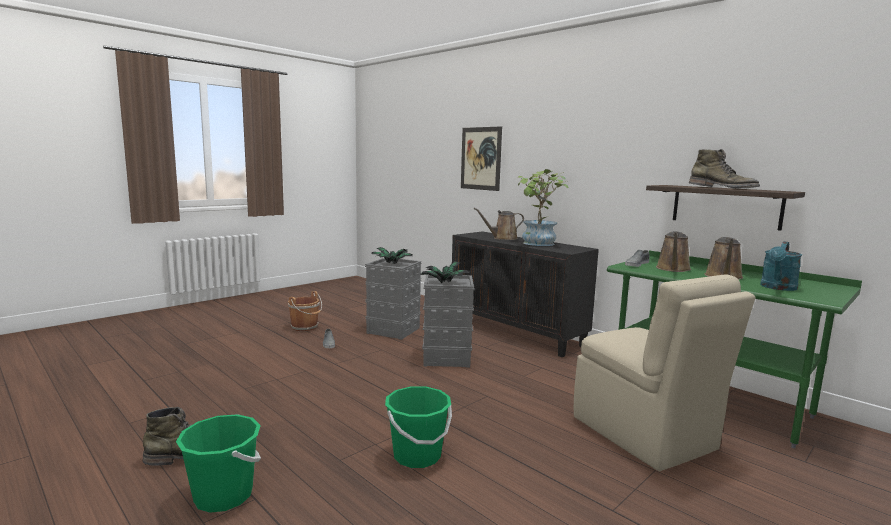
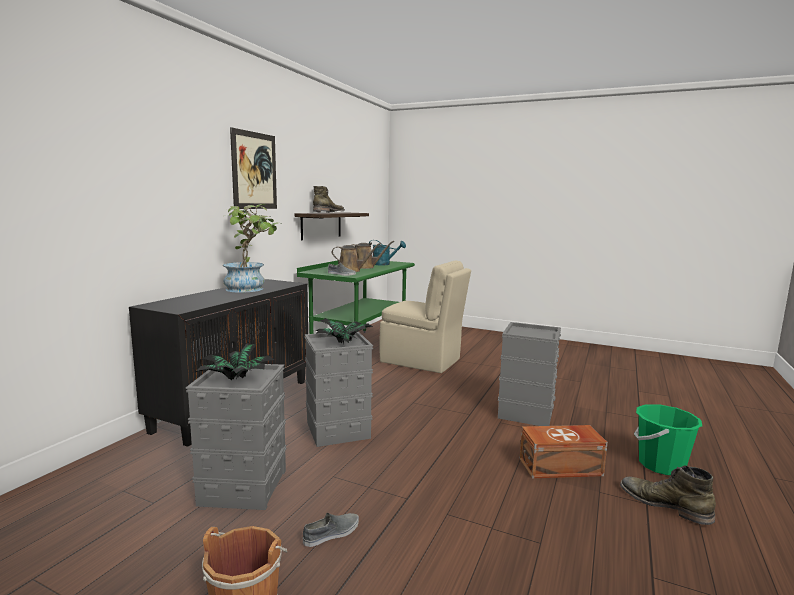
camera: 110 degrees left, 0 degrees up
(296, 430) = (561, 467): none -> brown storage box
(417, 456) = (525, 413): green bucket -> grey storage box
(480, 158) = (97, 188): picture -> picture (254, 171)
(502, 238) = (211, 297): brown watering can -> none
(645, 434) = (422, 361): beige chair -> beige chair turned 75 degrees clockwise

